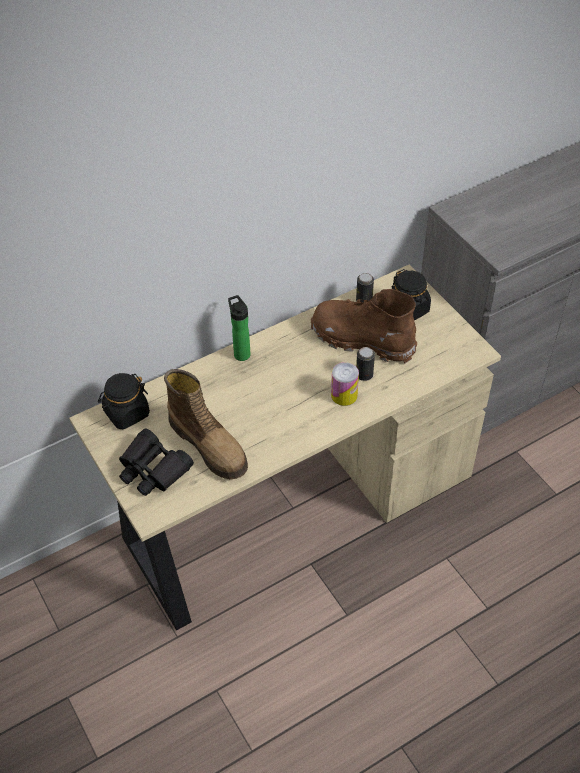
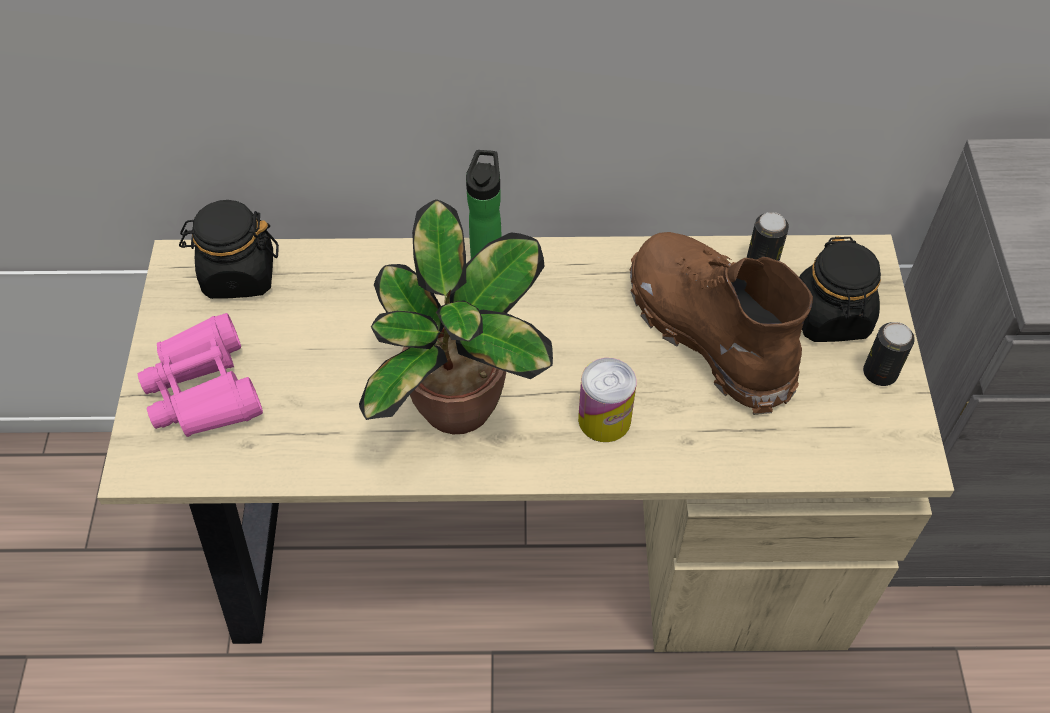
camera: 30 degrees right, 5 degrees up
(153, 469) = (204, 389): black binoculars -> pink binoculars
(209, 444) = (320, 392): boot -> none
(278, 421) = (460, 409): none -> potted plant
(364, 375) = (666, 399): can -> can (879, 373)

